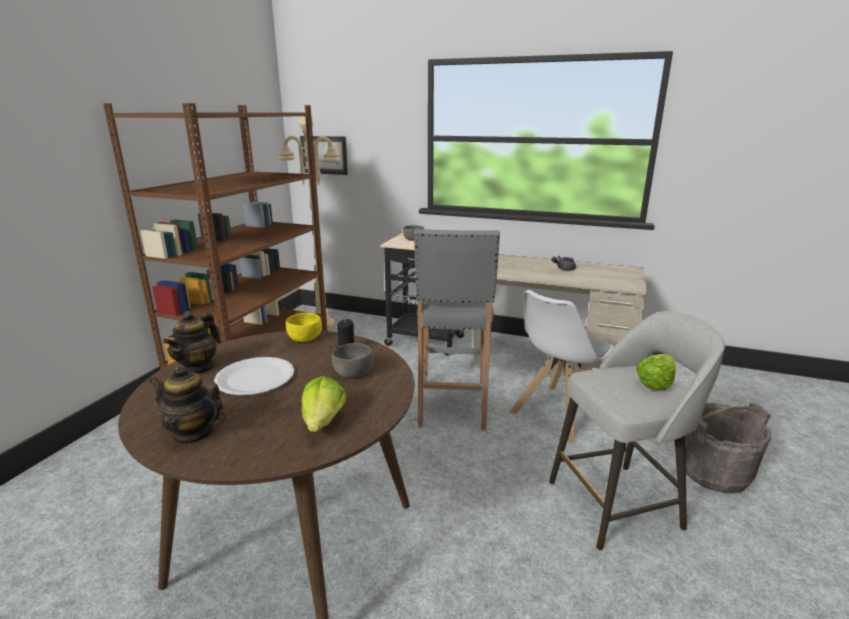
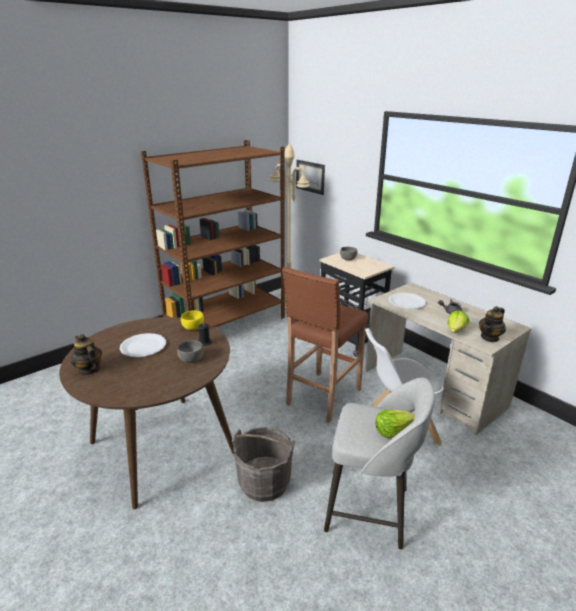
camera: 30 degrees right, 5 degrees up
(198, 367) = (125, 331): teapot -> teapot (490, 337)
(323, 421) = (146, 384): lettuce -> lettuce (456, 330)
(452, 406) = (322, 397): grey stool -> brown stool
(513, 269) = (407, 302): none -> white plate
(714, 473) = (476, 524): grey bucket -> grey bucket (264, 482)

